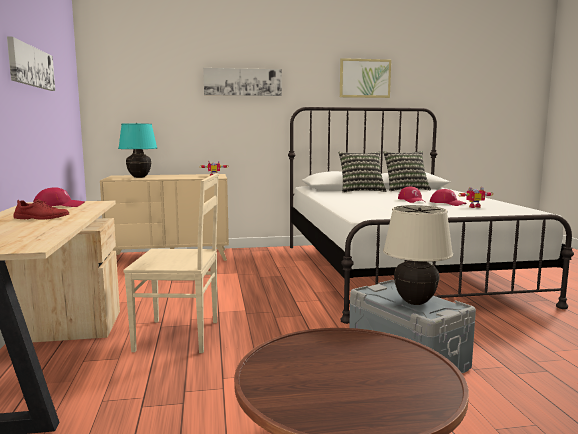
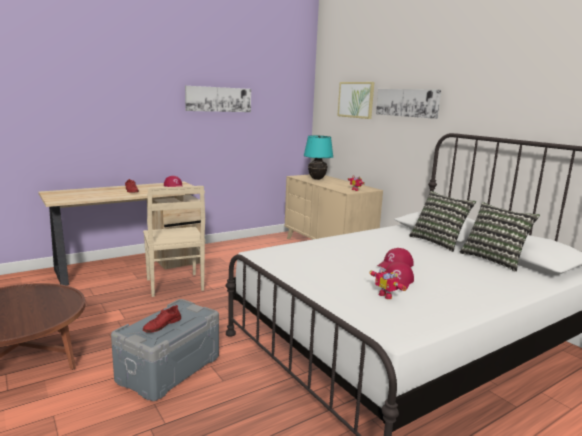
camera: 65 degrees right, 5 degrees up
(364, 78) = (535, 100): picture -> picture (356, 100)
(415, 302) = (162, 325): beige table lamp -> red shoe

